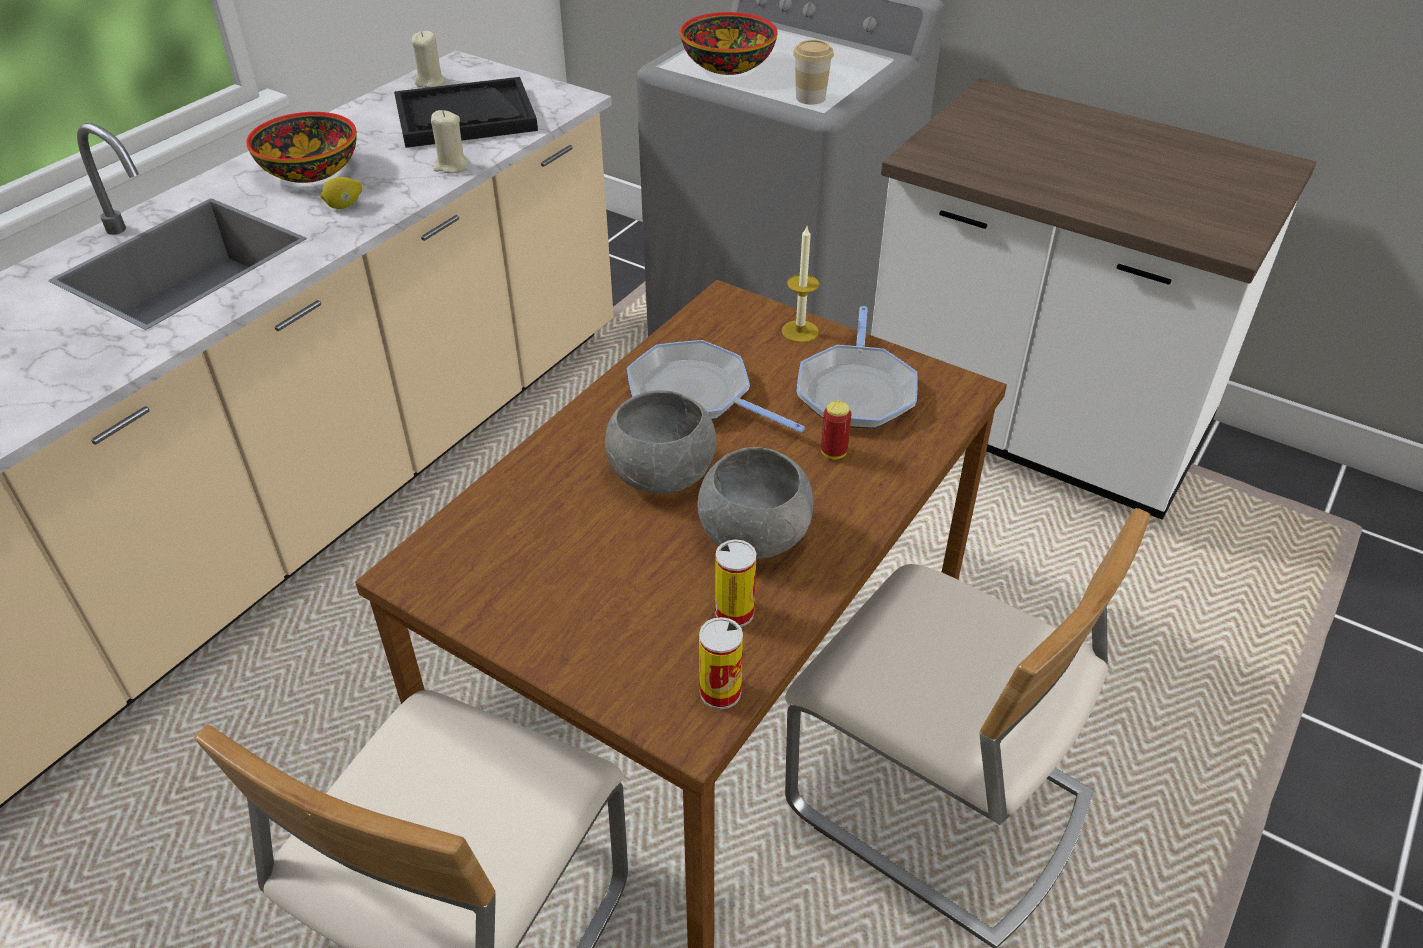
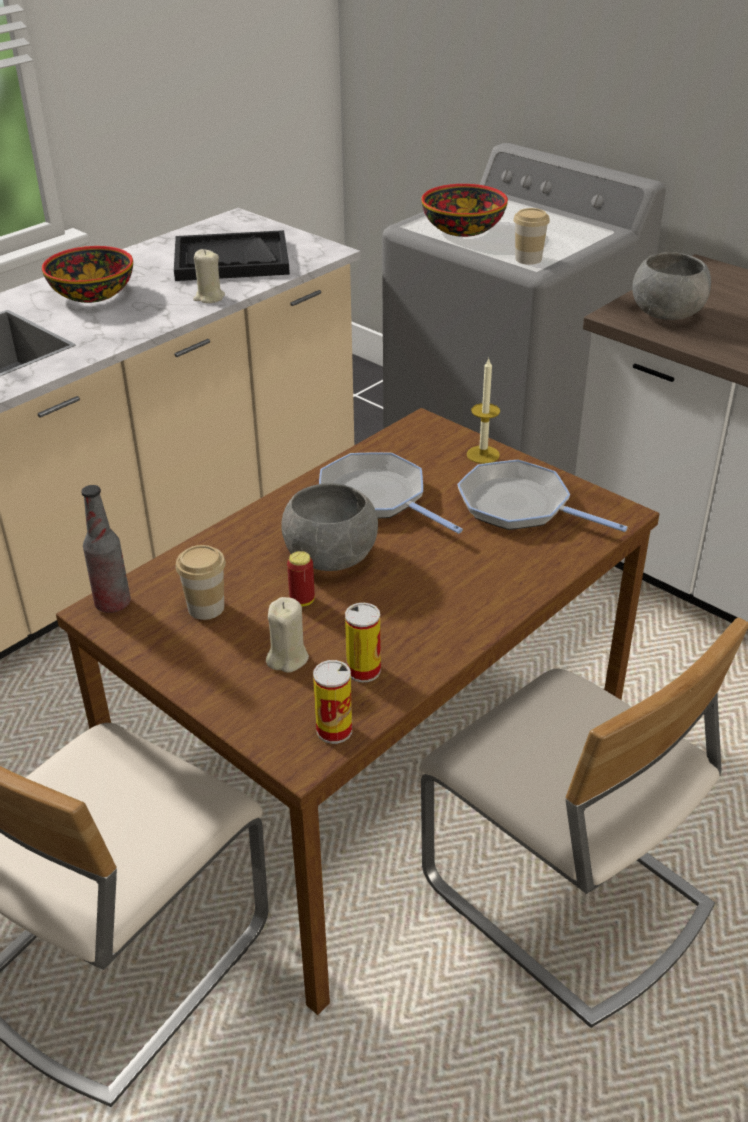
camera: 10 degrees right, 5 degrees down
(344, 206) = (113, 322): lemon -> none
(422, 561) = (113, 604): none -> bottle
(430, 82) = (209, 231): beige candle -> beige candle (287, 658)
(533, 554) = (206, 608): none -> cup
(754, 536) = (397, 613): grey bowl -> grey bowl (666, 314)
(833, 452) = (485, 554): can -> can (302, 601)
(856, 390) = (520, 506): frying pan -> frying pan turned 105 degrees clockwise

